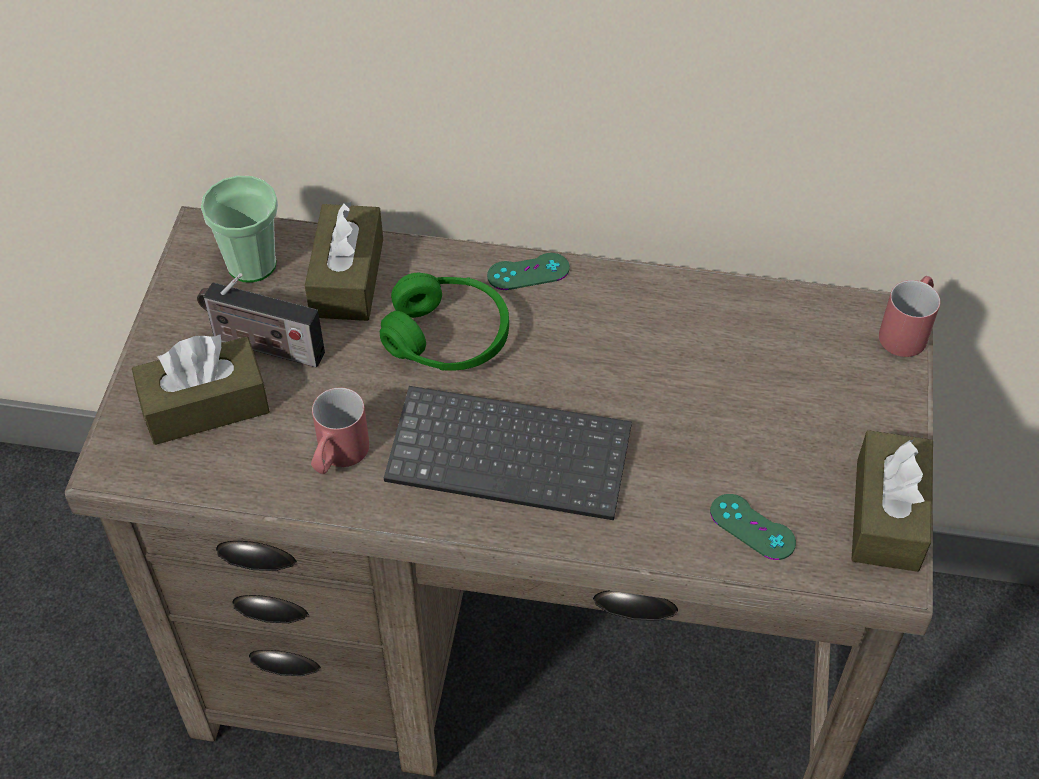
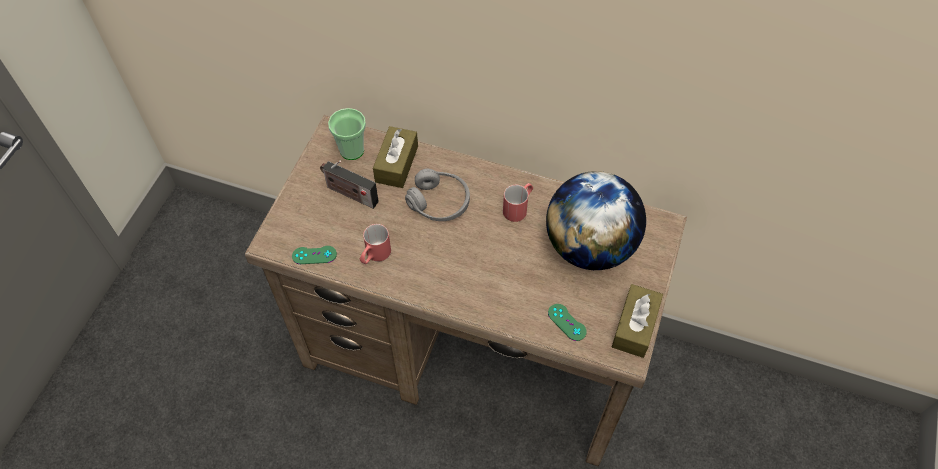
camera: 10 degrees right, 5 degrees up
(205, 405) = (317, 220): brown tissue box -> none
(447, 337) = (439, 202): green headphones -> grey headphones
(513, 453) = (458, 266): keyboard -> none
(528, 272) = (486, 173): green game controller -> green game controller (314, 255)
(762, 378) = (589, 246): none -> globe
(907, 329) = (669, 231): red mug -> red mug (518, 207)

